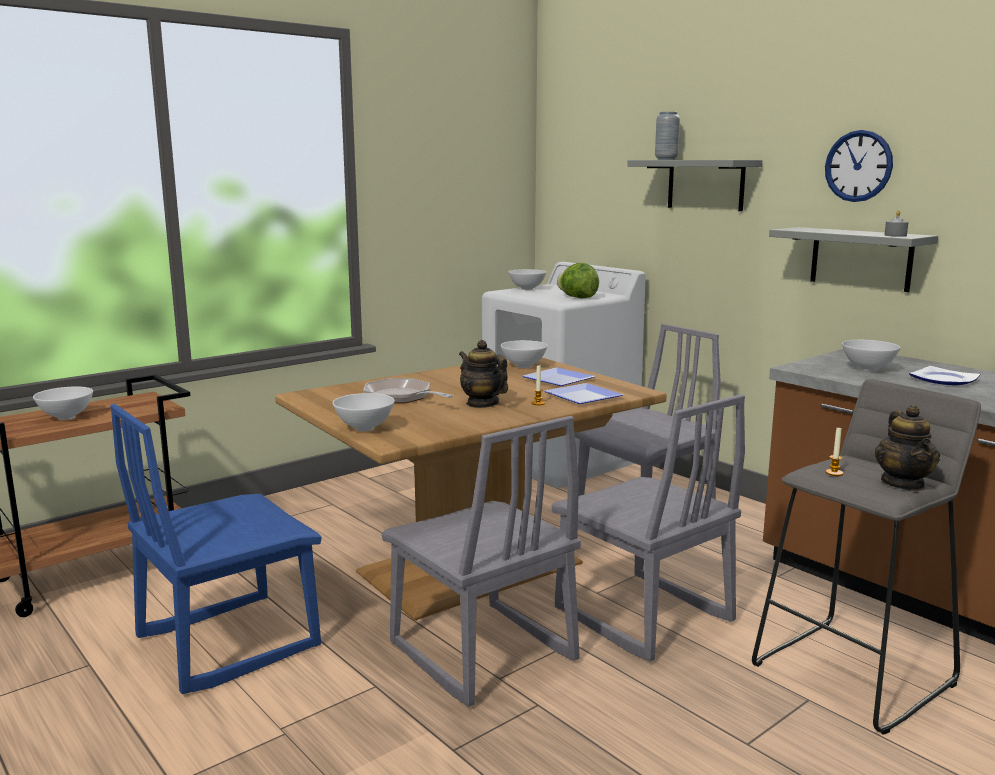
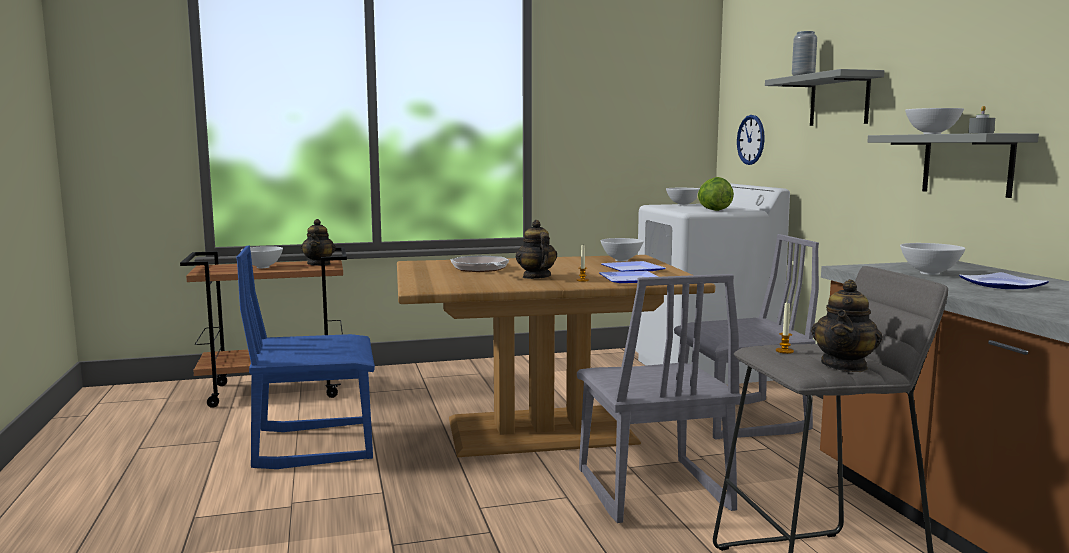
camera: 25 degrees right, 5 degrees down
(139, 403) = (319, 264): none -> teapot
(365, 428) = (417, 281): white bowl -> white bowl (932, 134)
(481, 653) = (483, 488): grey chair -> none
(858, 166) = (965, 66): wall clock -> wall clock (751, 140)

